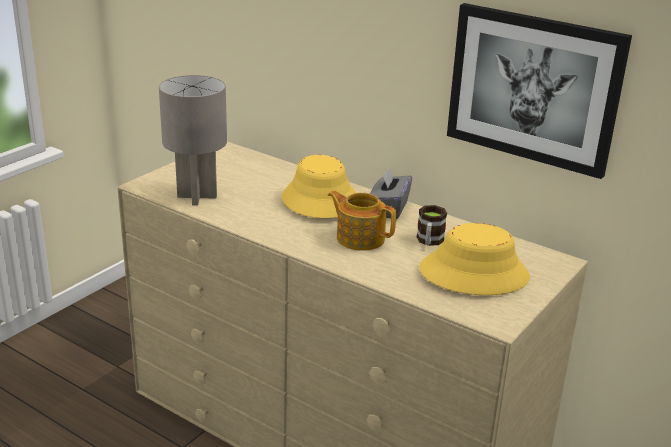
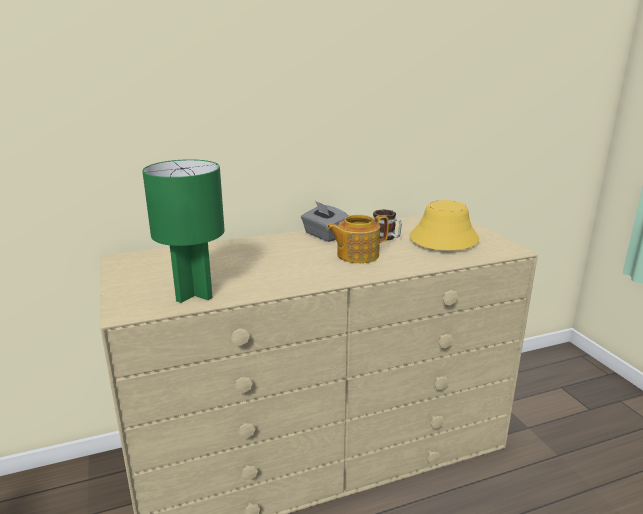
camera: 55 degrees left, 5 degrees down
(196, 197) = (194, 294): grey table lamp -> green table lamp
(320, 200) = (277, 251): yellow hat -> none
(533, 88) = (404, 101): picture -> none

